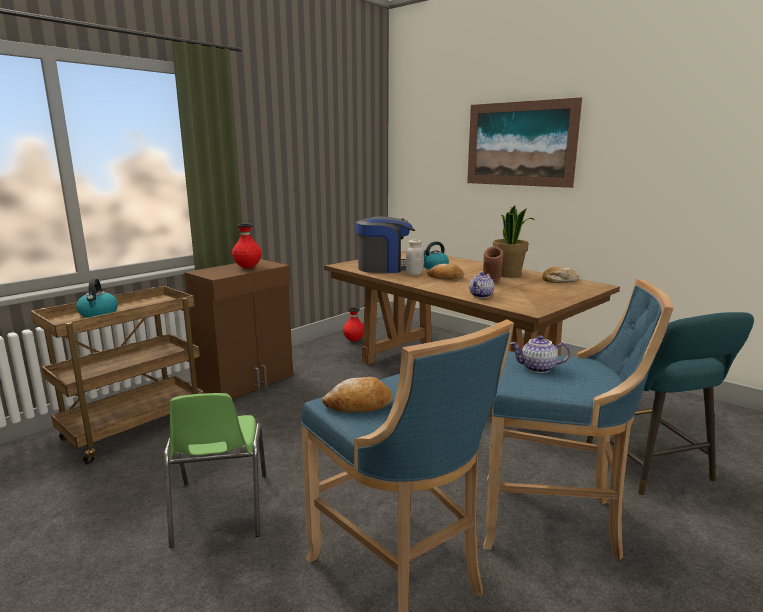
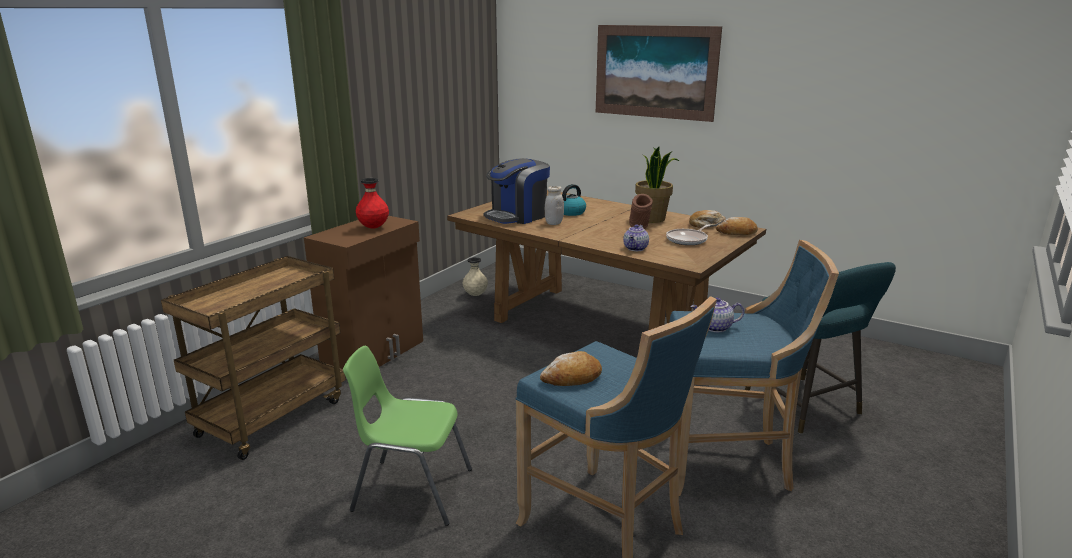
camera: 10 degrees left, 5 degrees up
(98, 313) = (233, 296): kettle -> none
(219, 510) = (411, 490): green chair -> green chair turned 120 degrees clockwise
(354, 341) = (475, 295): red vase -> beige vase
(384, 268) = (517, 216): coffee machine -> coffee machine turned 150 degrees clockwise
(446, 278) = (589, 226): bread -> bread (737, 232)
(536, 291) = (688, 240): none -> frying pan

